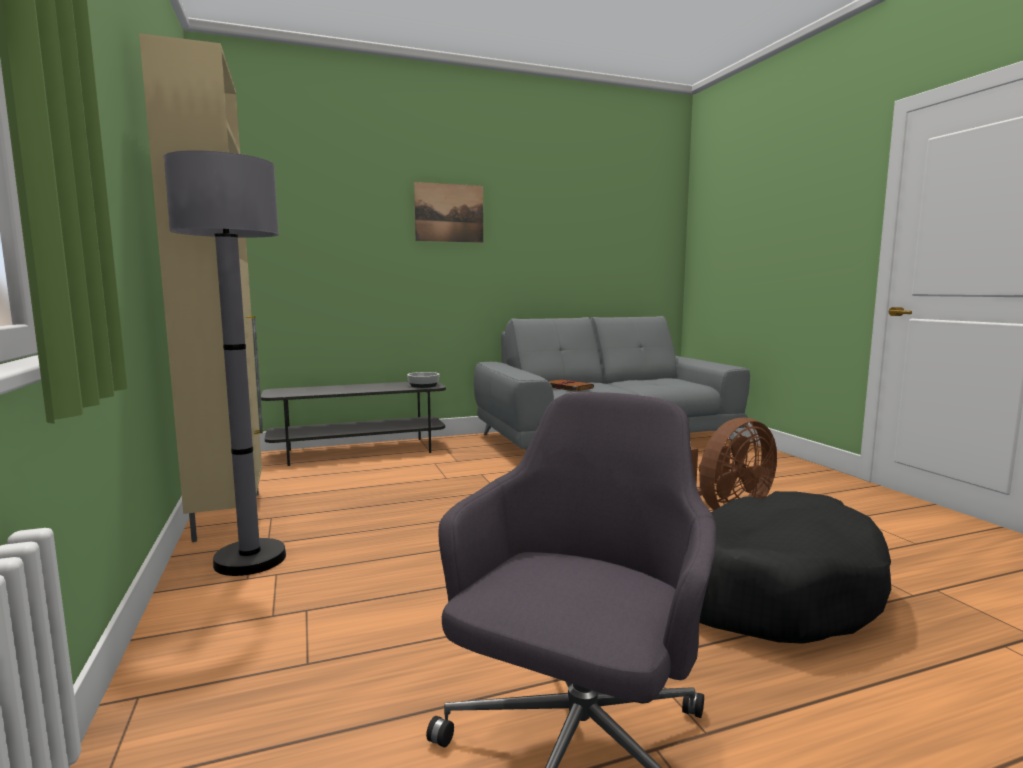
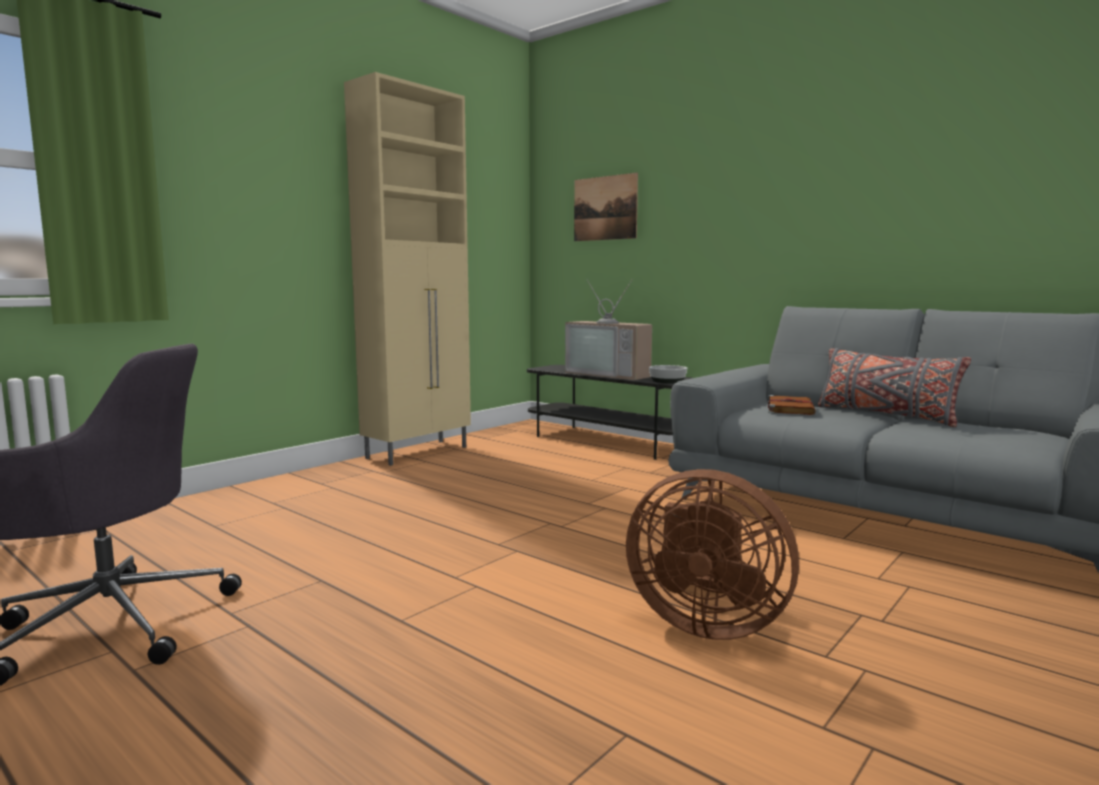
camera: 60 degrees right, 0 degrees up
(250, 560) = (349, 476): grey floor lamp -> none
(360, 388) = (611, 374): none -> television
(449, 213) = (741, 169): picture -> picture (605, 208)
(606, 382) = (885, 415): none -> grey pillow
(768, 588) = (455, 678): black dog bed -> none

